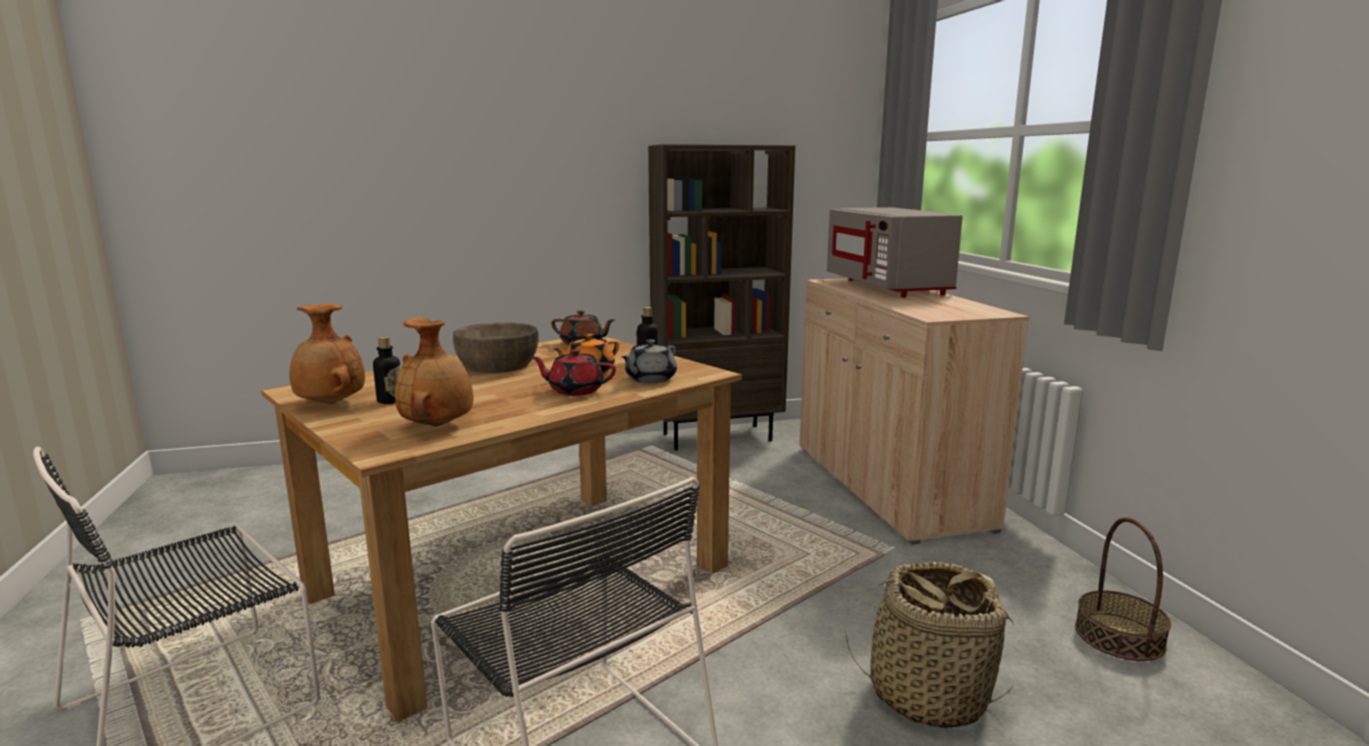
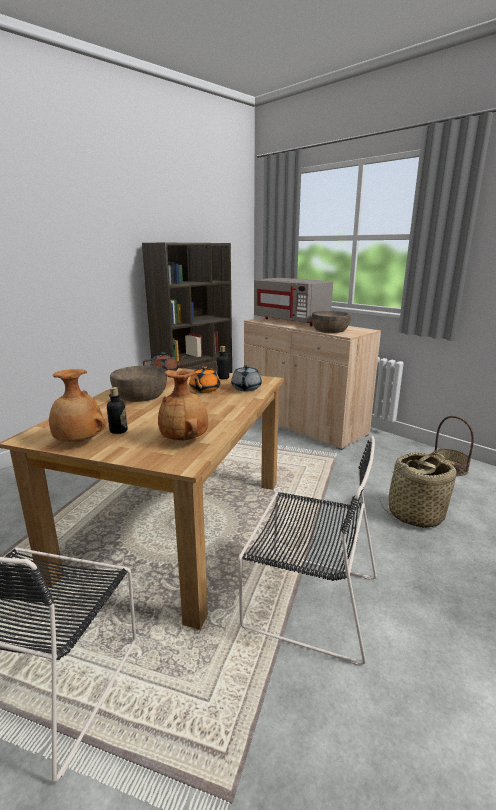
camera: 30 degrees left, 5 degrees up
(575, 390) = (220, 402): red teapot -> none
(921, 306) = (330, 330): none -> brown bowl

